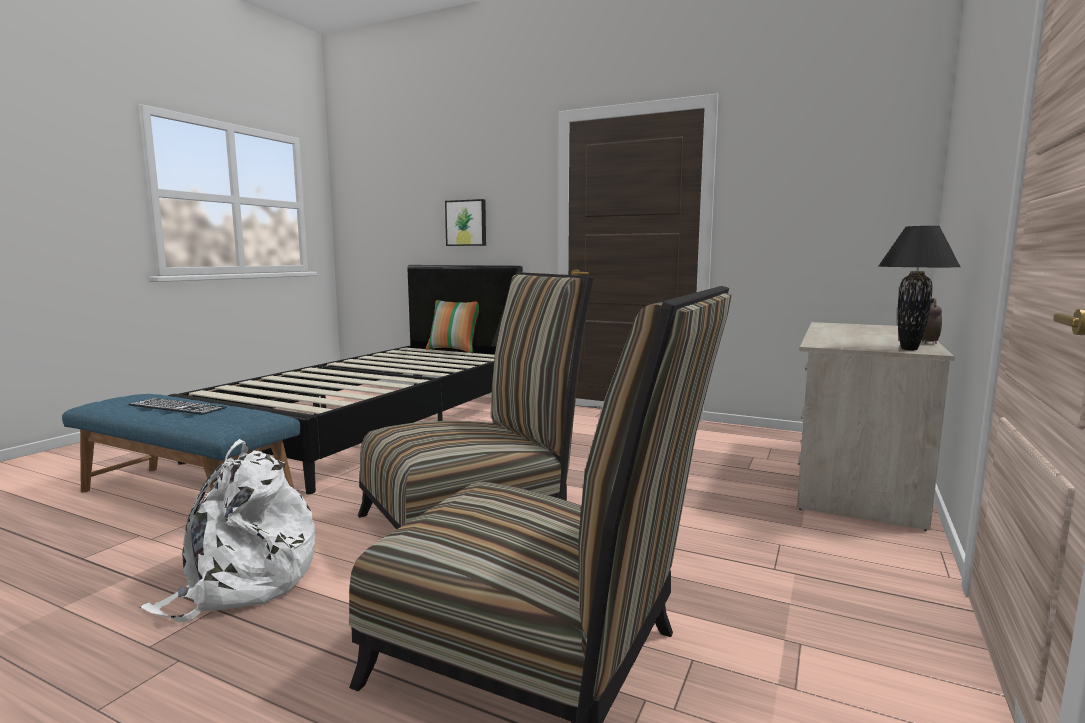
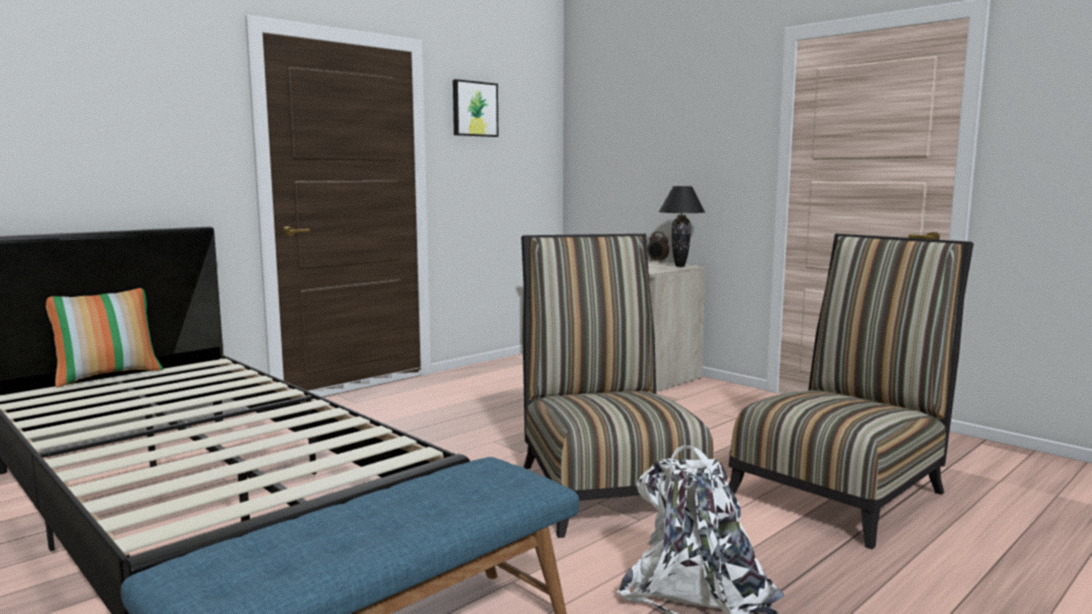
camera: 70 degrees left, 0 degrees up
(177, 406) = (367, 517): keyboard -> none
(466, 223) = (89, 161): picture -> picture (474, 109)

